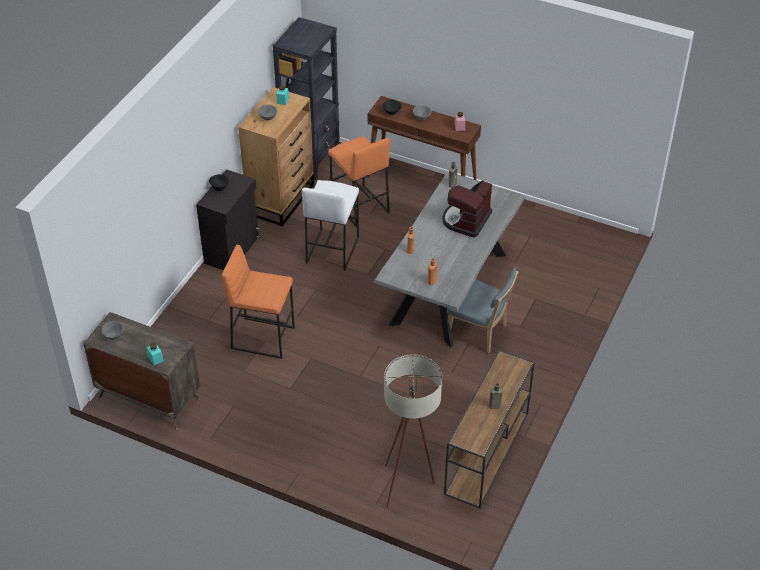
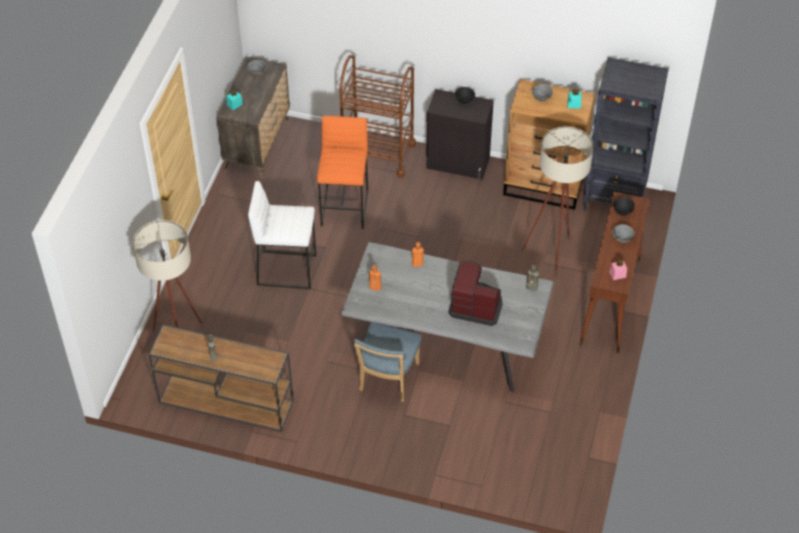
camera: 80 degrees right, 5 degrees up
(199, 304) = (378, 154): none -> brown cart
(332, 250) = (479, 240): white stool -> white stool (287, 269)
(359, 206) = (553, 252): orange stool -> beige floor lamp

